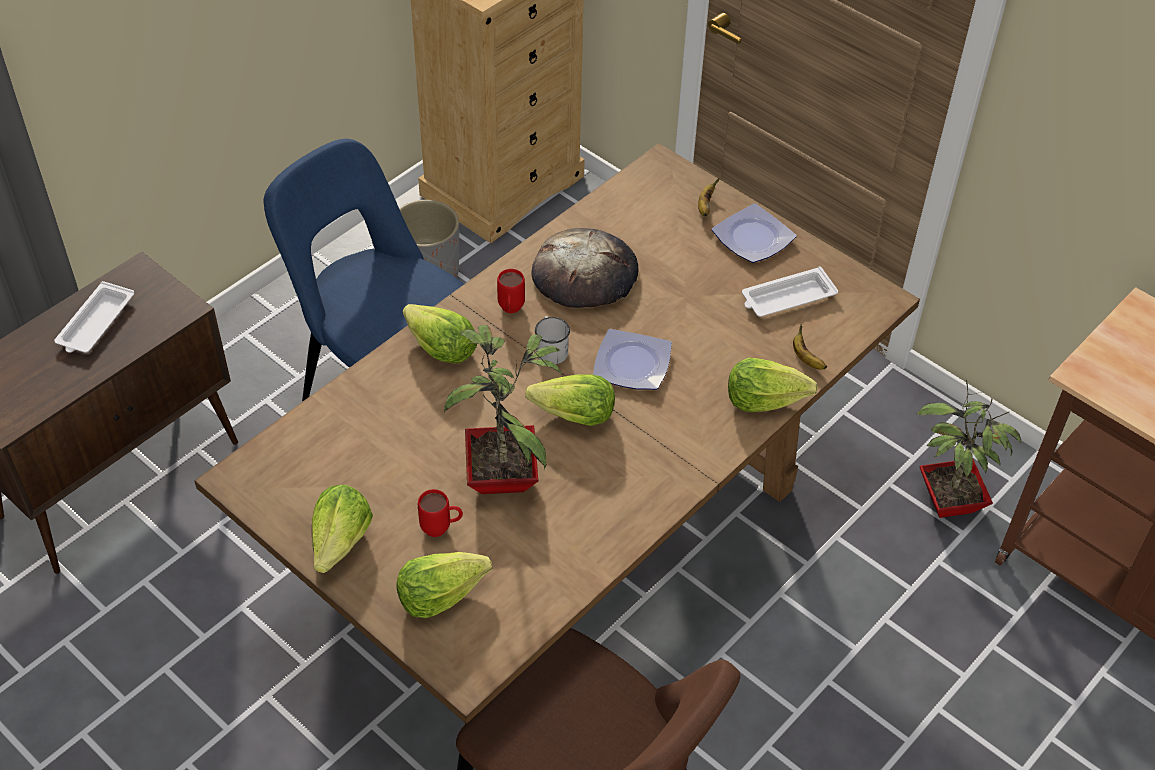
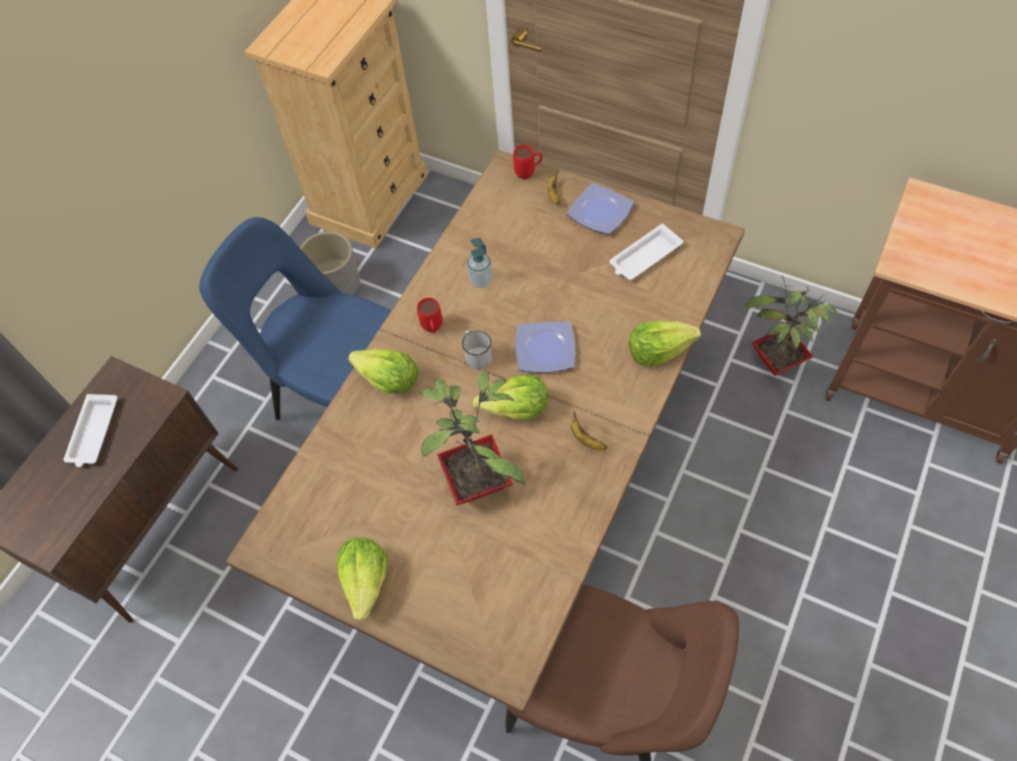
camera: 10 degrees left, 10 degrees up
(440, 594) = (464, 604): lettuce -> none
(441, 529) = (444, 544): red mug -> red mug (528, 173)
(585, 274) = (481, 280): bread -> soap dispenser
(806, 358) = (677, 305): banana -> banana (586, 439)

